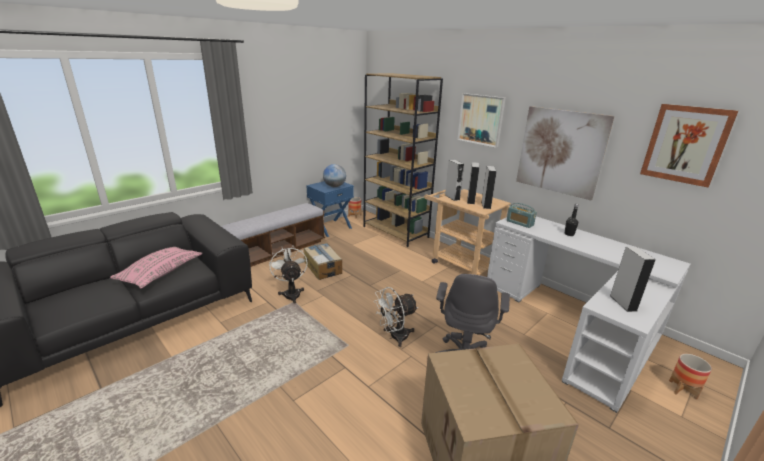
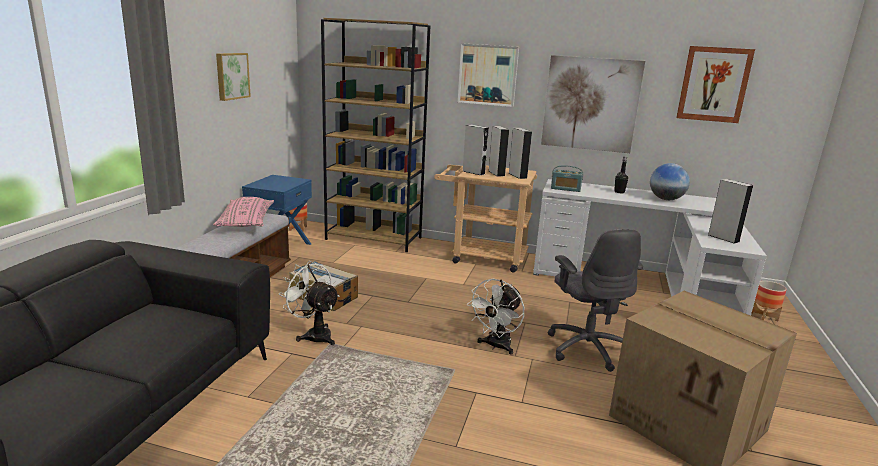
camera: 30 degrees left, 5 degrees down
(161, 273) = (138, 336): pink pillow -> pink pillow (246, 222)
(301, 114) = (231, 76): none -> picture
(334, 186) = (287, 183): globe -> globe (666, 199)

